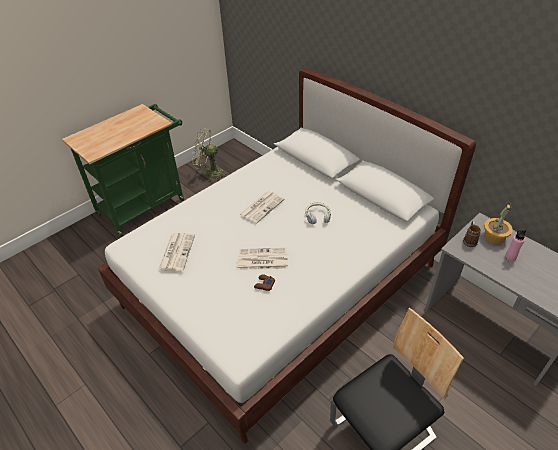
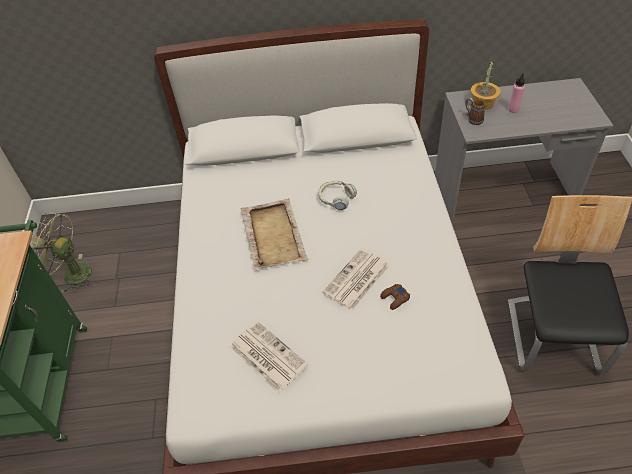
camera: 50 degrees left, 5 degrees up
(209, 172) = (71, 274): green fan -> green fan turned 60 degrees clockwise
(262, 207) = (273, 235): newspaper -> beige tray

